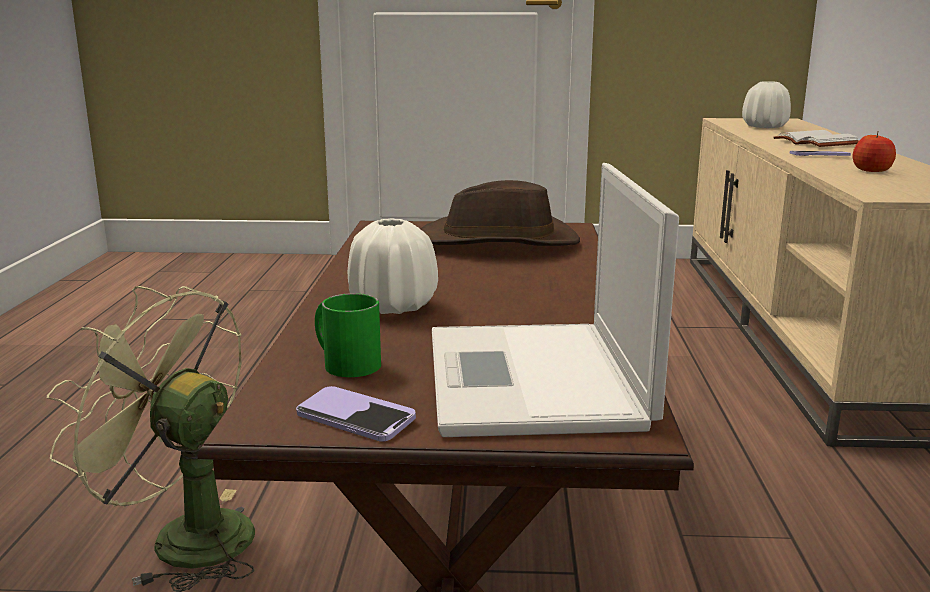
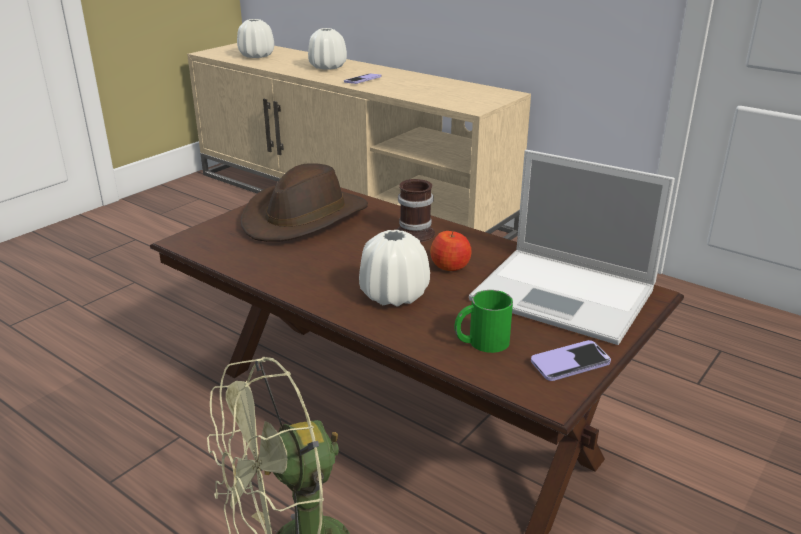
camera: 55 degrees left, 10 degrees up
(557, 281) = (415, 231): none -> mug
(813, 143) = (327, 67): white book -> white vase
(871, 170) = (419, 87): apple -> apple (450, 266)

